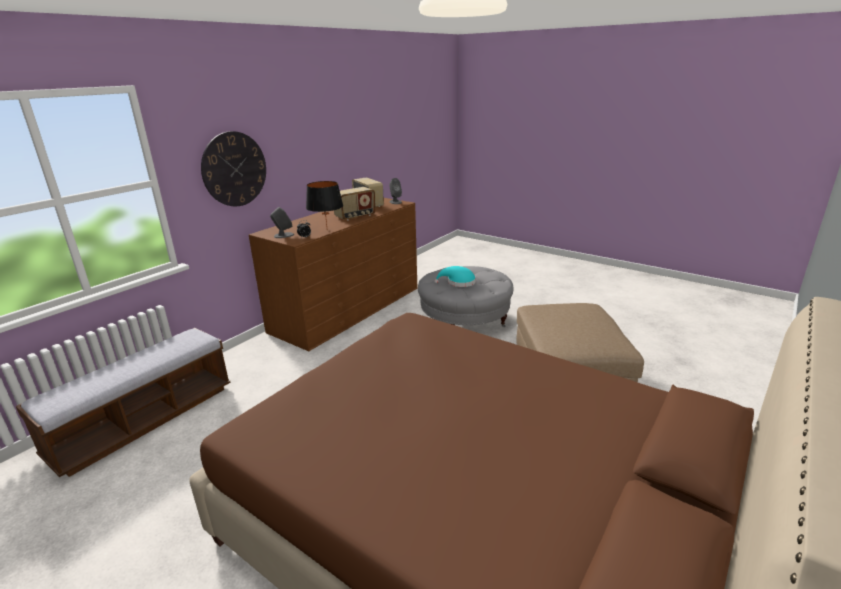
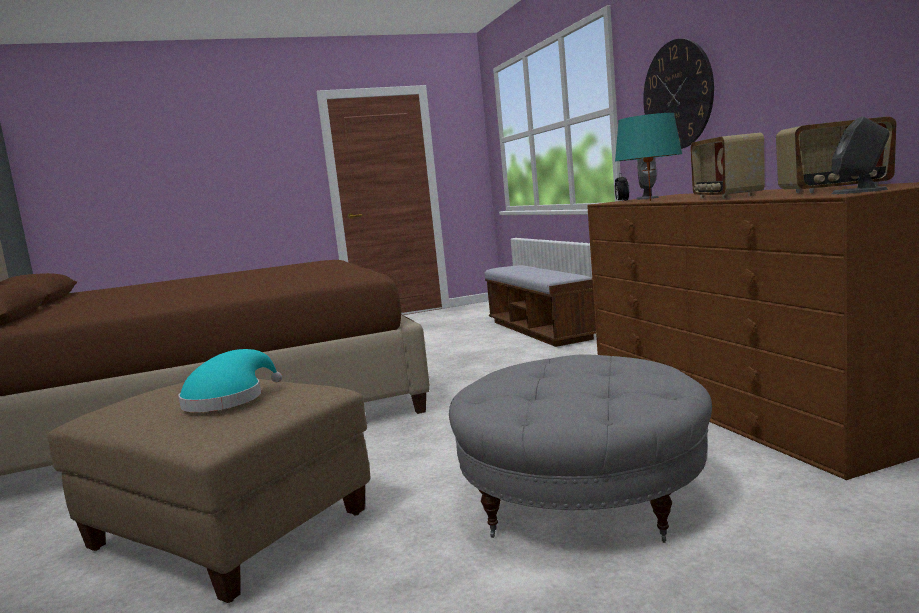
camera: 125 degrees right, 15 degrees down
(327, 230) = (650, 201): black table lamp -> turquoise table lamp
(458, 282) = (557, 371): turquoise hat -> turquoise hat (228, 400)

